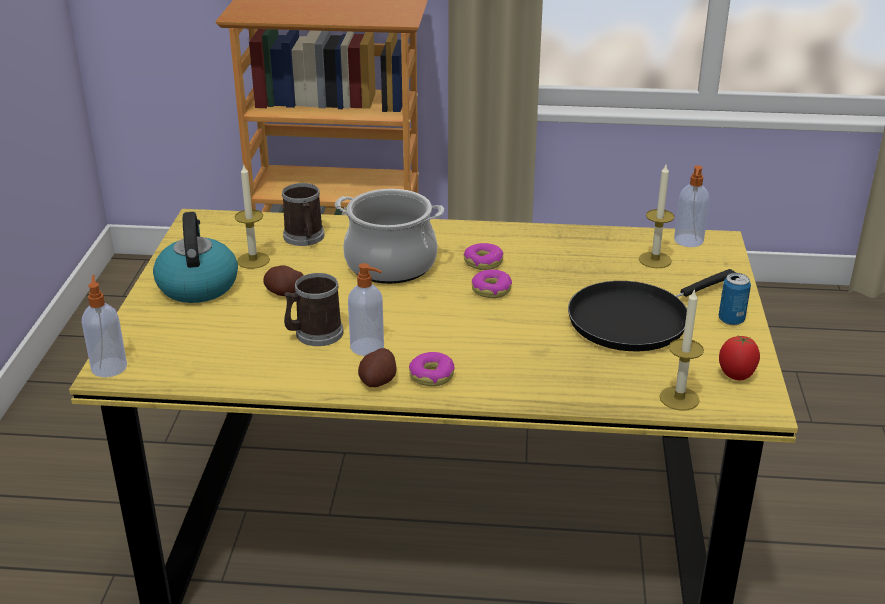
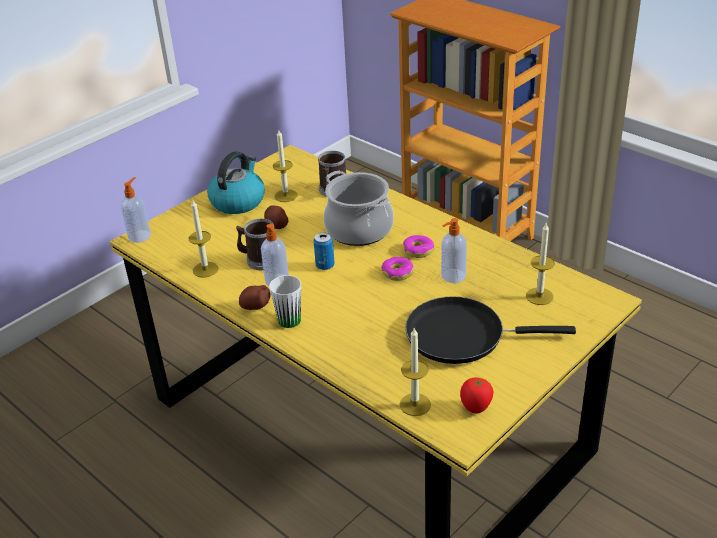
camera: 40 degrees right, 5 degrees up
(258, 369) = (205, 269): none -> candle
(431, 375) = (288, 316): donut -> white mug
(688, 241) = (586, 291): soap dispenser -> soap dispenser (452, 276)
(731, 320) = (531, 366): can -> can (325, 265)

